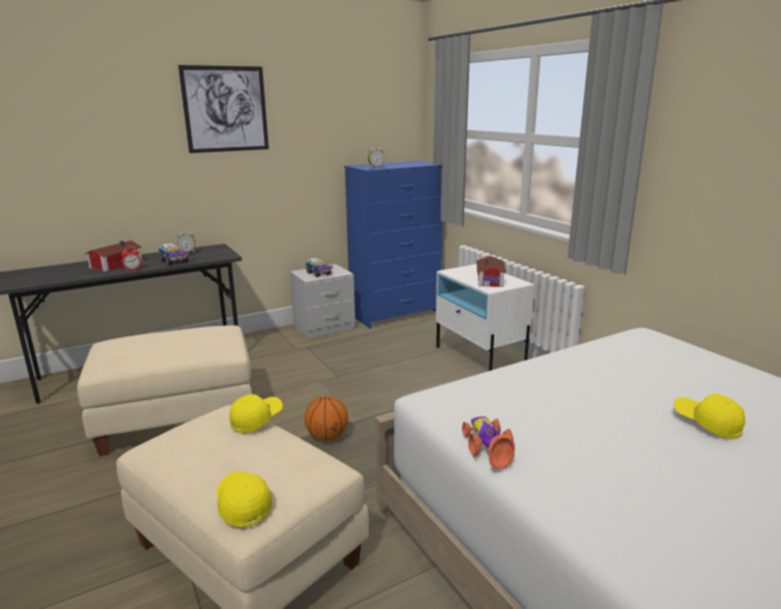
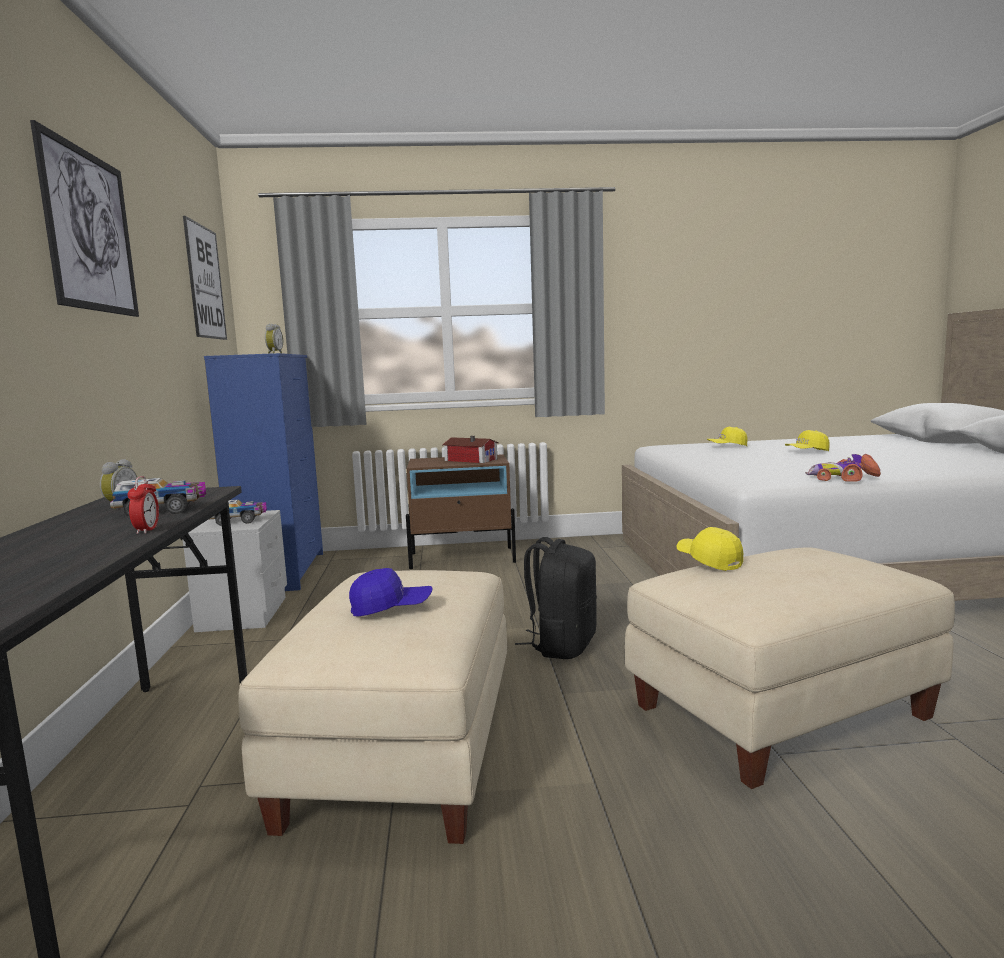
camera: 65 degrees left, 10 degrees down
(114, 265) = (57, 543): toy house -> none
(154, 345) = (391, 608): none -> blue cap
(243, 504) = (883, 572): yellow cap -> yellow cap (727, 446)
(327, 437) = (562, 645): basketball -> black backpack
(373, 112) = (205, 282): none -> picture
(479, 357) = (463, 558): white nightstand -> brown nightstand

